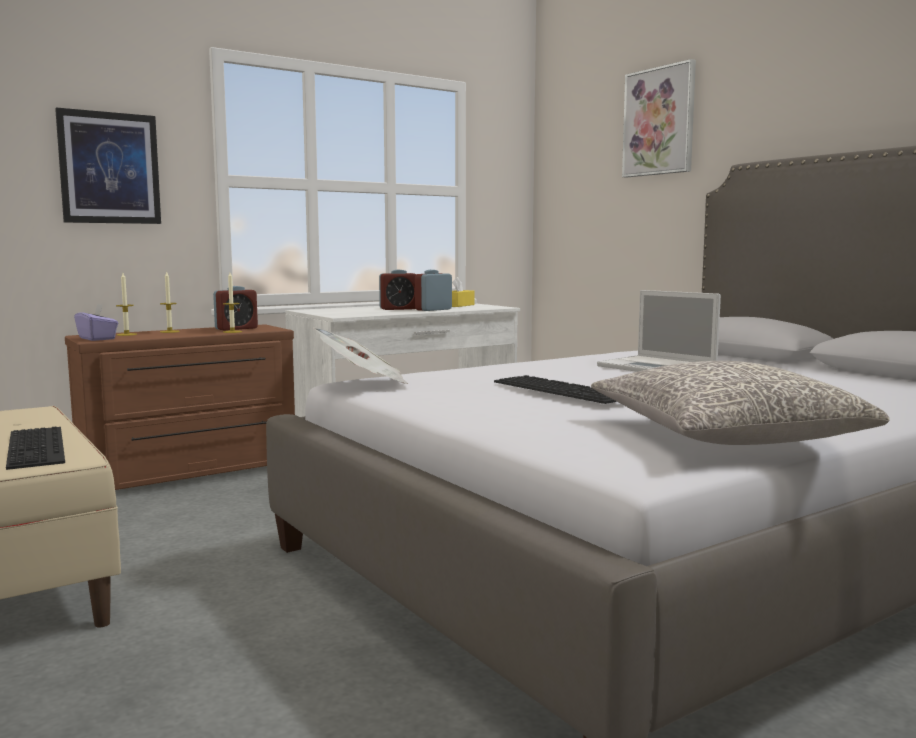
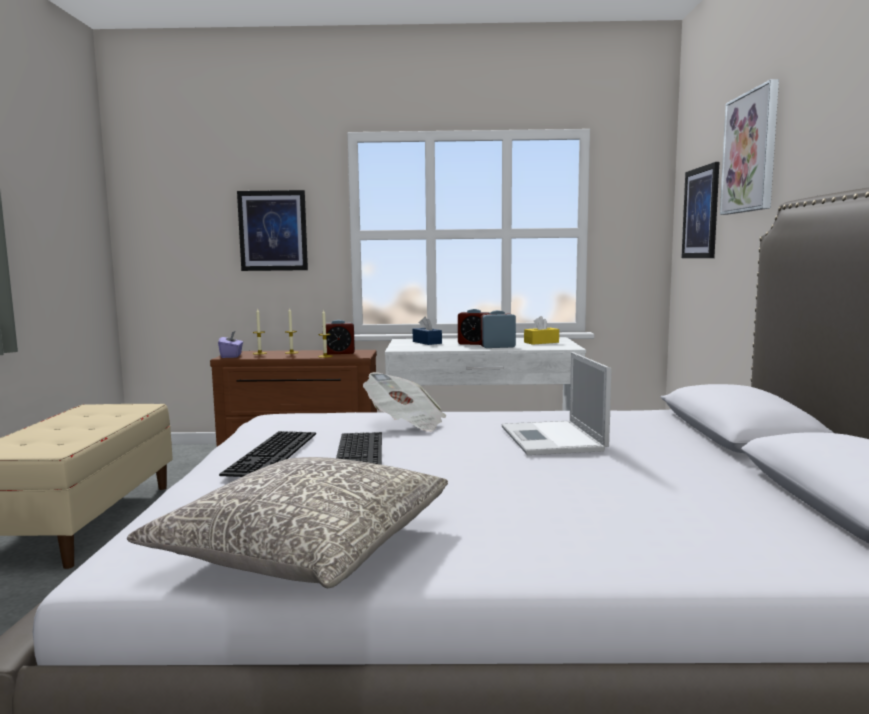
camera: 35 degrees right, 0 degrees up
(39, 447) = (70, 437): keyboard -> keyboard (275, 453)
(343, 310) = (427, 342): none -> blue tissue box
(363, 382) = (267, 418): newspaper -> newspaper (405, 423)
(584, 176) = (701, 213): none -> picture

